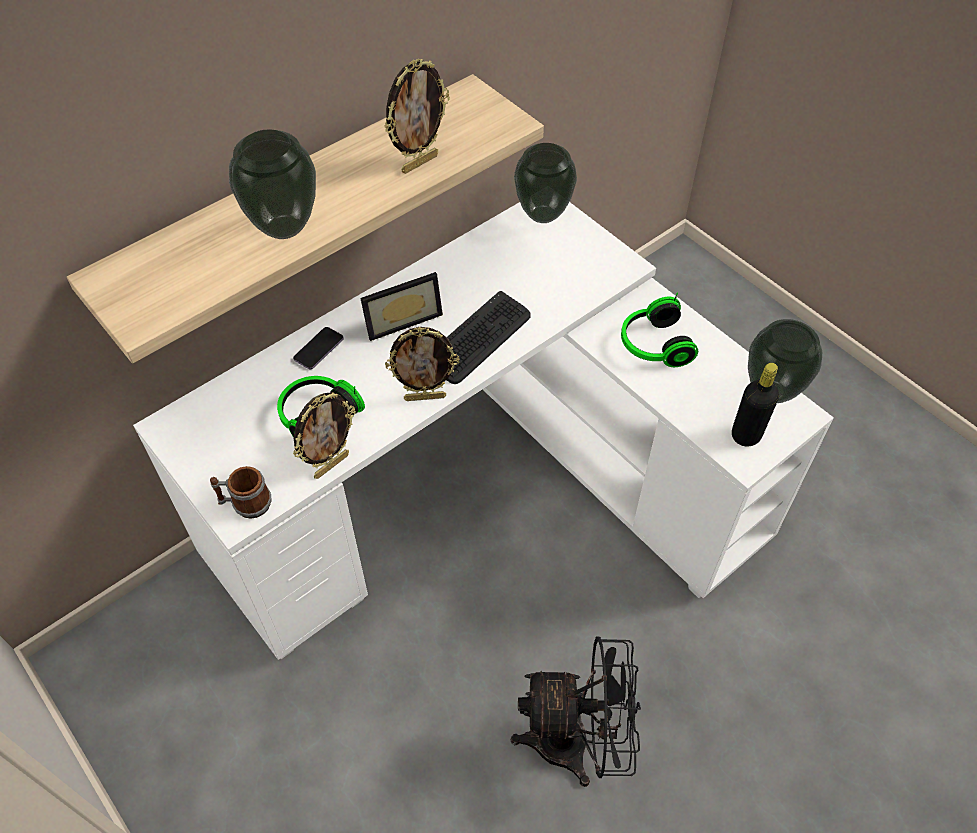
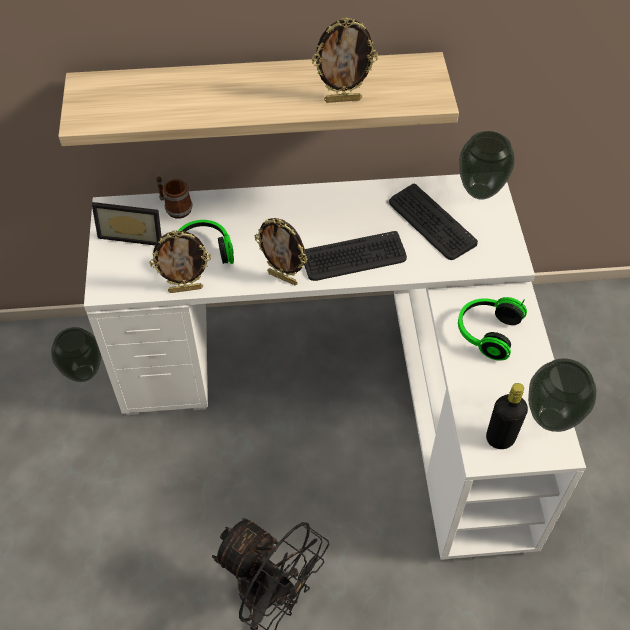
camera: 35 degrees right, 0 degrees up
(245, 504) = (115, 284): mug -> mug (175, 207)
(282, 228) = (214, 102): vase -> vase (83, 372)
(319, 349) = (241, 208): phone -> none
(401, 318) = (313, 215): picture frame -> picture frame (133, 233)
(523, 267) = (431, 223): none -> keyboard

